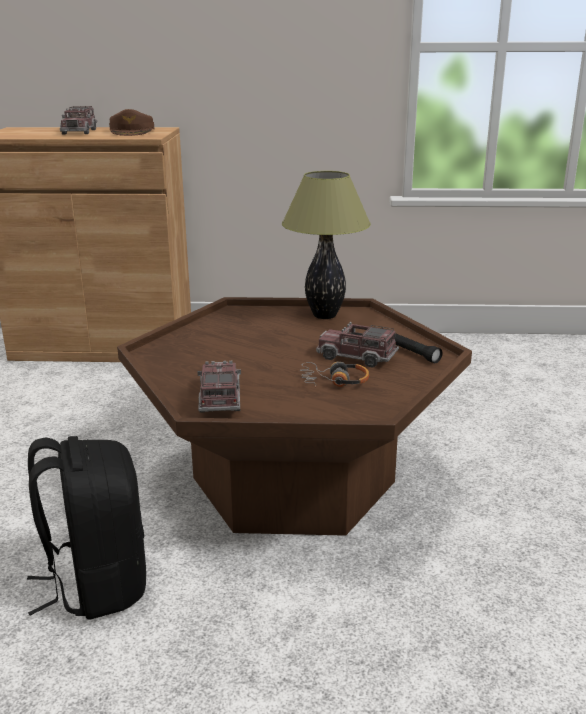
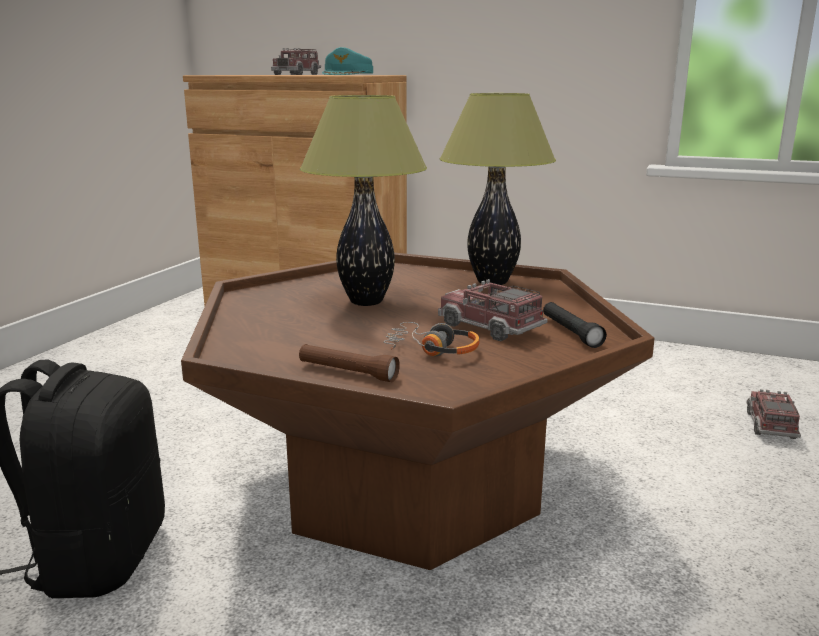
camera: 20 degrees right, 5 degrees down
(132, 131) = (348, 74): brown cap -> turquoise cap
(220, 399) = (270, 348): toy truck -> toy truck (770, 425)
(248, 347) = (365, 301): none -> table lamp
(295, 409) = (347, 372): none -> brown flashlight

